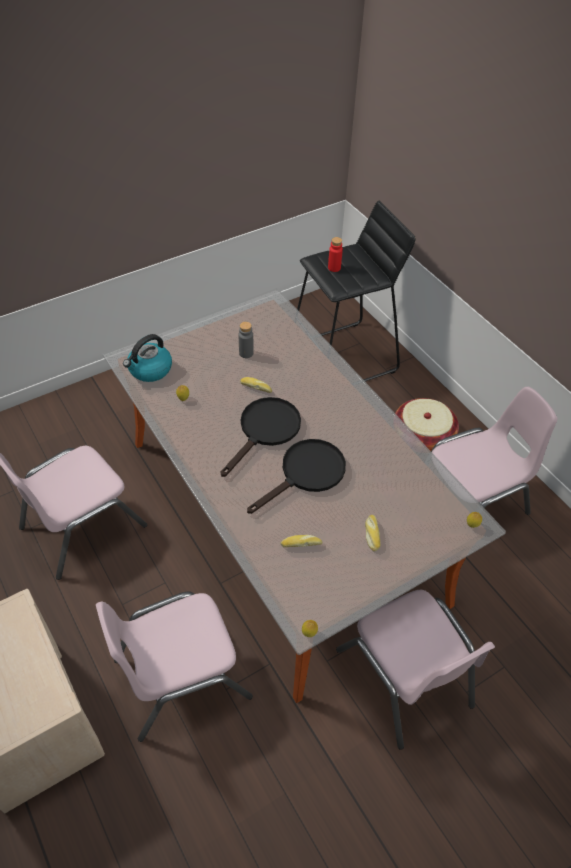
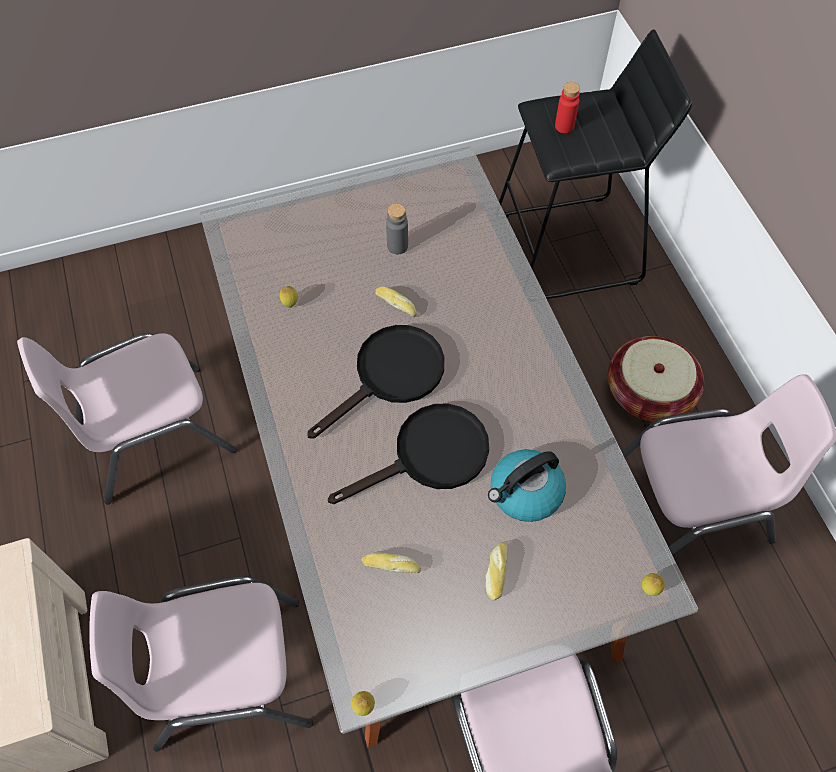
camera: 15 degrees right, 10 degrees up
(150, 370) = (256, 250): kettle -> kettle (525, 493)

